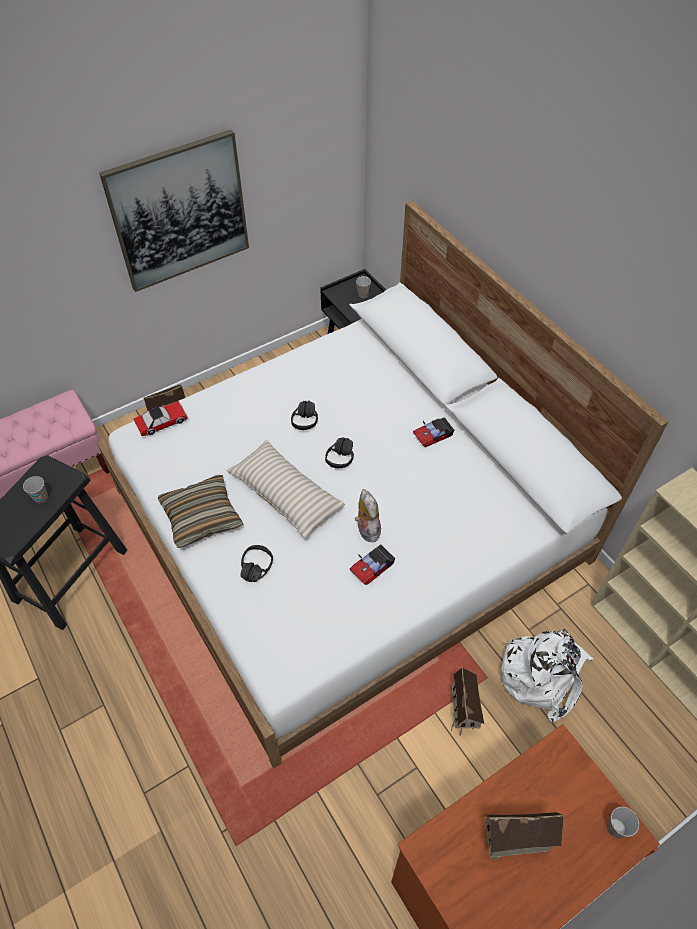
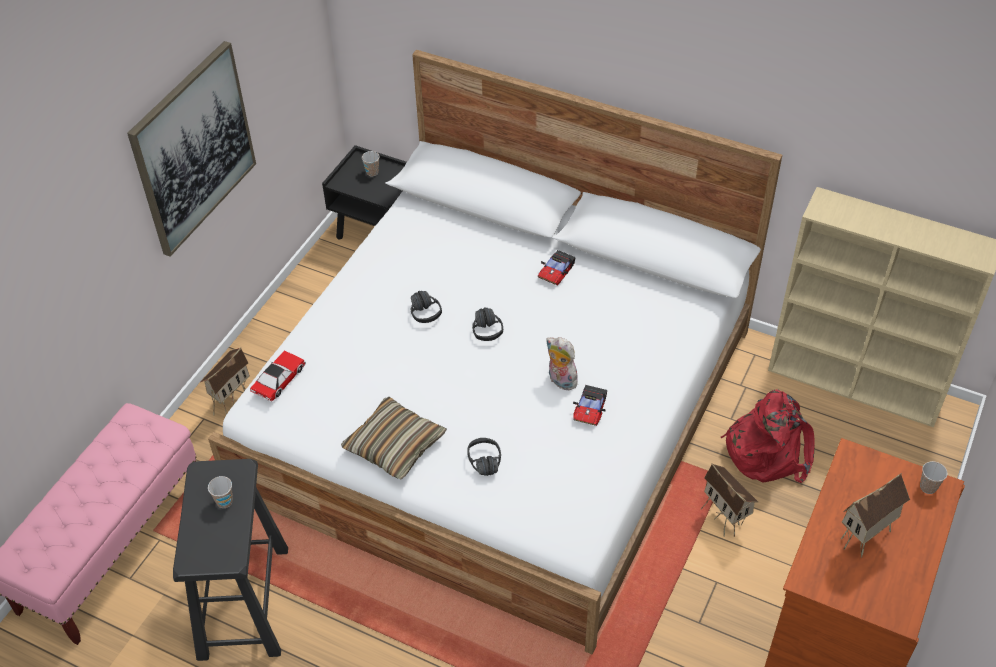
camera: 30 degrees left, 5 degrees down
(285, 495) = (460, 387): beige pillow -> none
(542, 674) = (767, 449): white backpack -> red backpack

